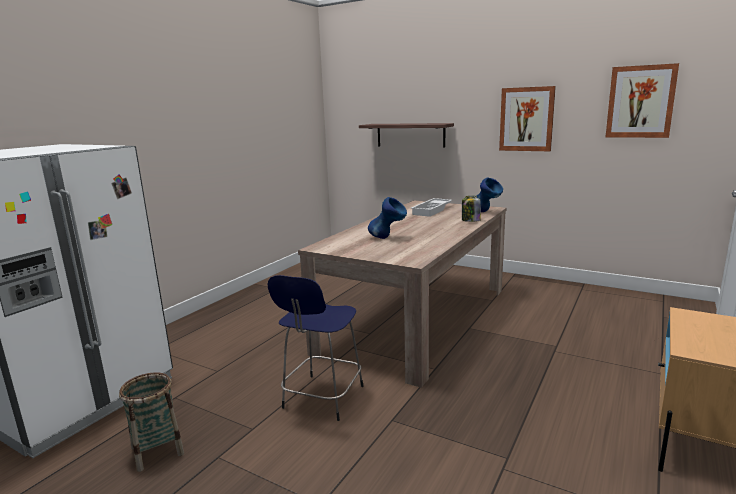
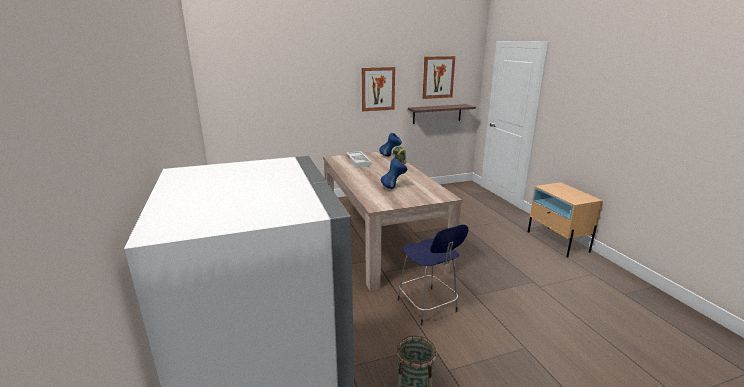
camera: 50 degrees left, 5 degrees up
(410, 135) = (291, 104): shelf -> shelf (437, 114)

